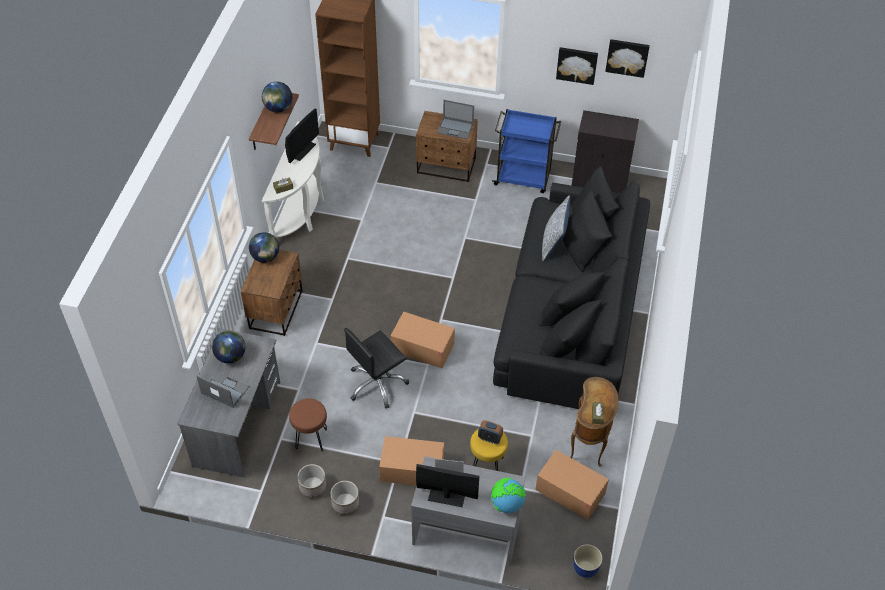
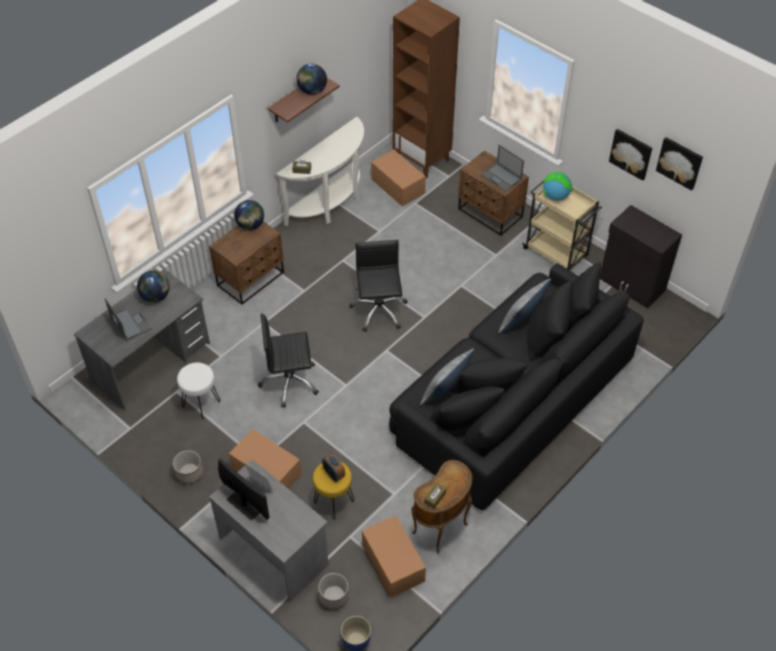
camera: 30 degrees right, 0 degrees up
(302, 150) = (342, 143): monitor -> none
(311, 439) = (201, 404): brown stool -> white stool
(312, 487) = (173, 446): planter -> planter (334, 597)
(410, 289) = (378, 311): none -> black office chair
(422, 347) = (352, 368): cardboard box -> cardboard box (398, 186)
(506, 504) = (292, 538): globe -> globe (555, 196)
(523, 178) = (556, 253): blue cart -> beige cart
(534, 328) = (445, 392): none -> pillow

